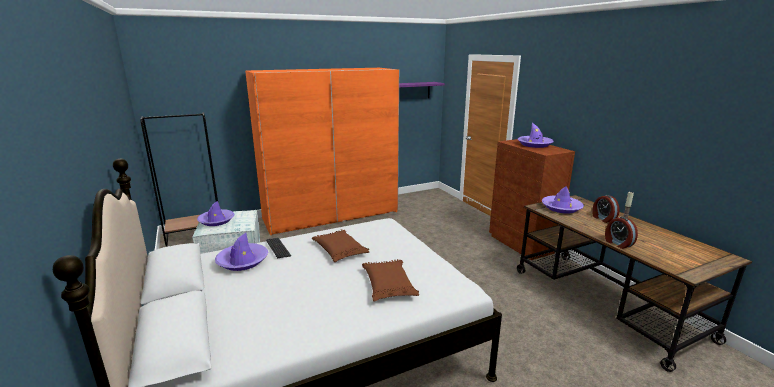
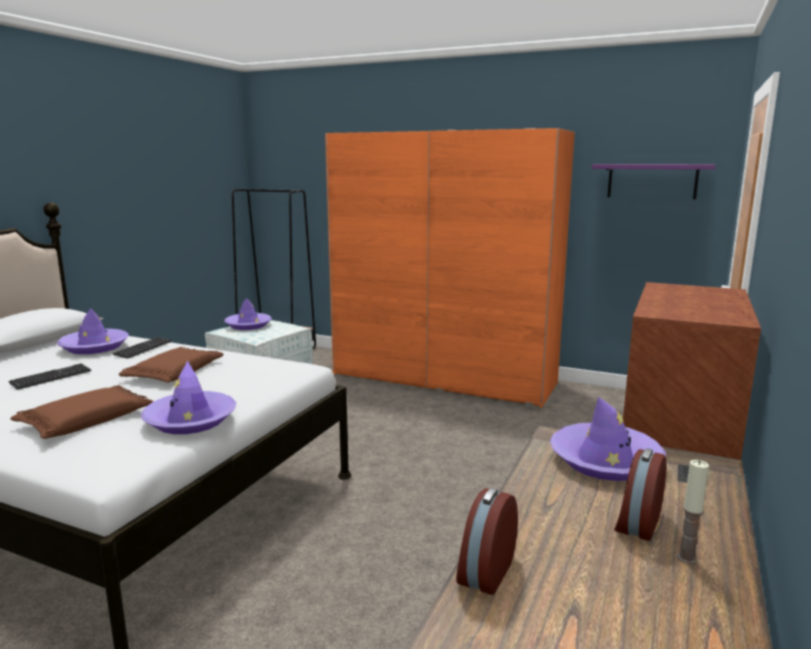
camera: 50 degrees right, 5 degrees down
(289, 284) = (51, 378): none -> keyboard
(534, 144) = (705, 300): purple hat -> purple hat (190, 420)

